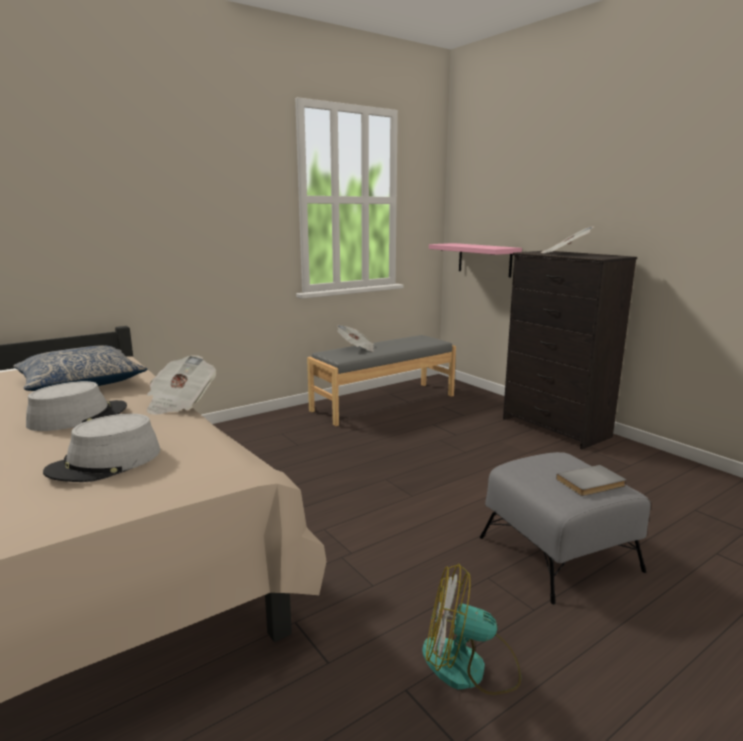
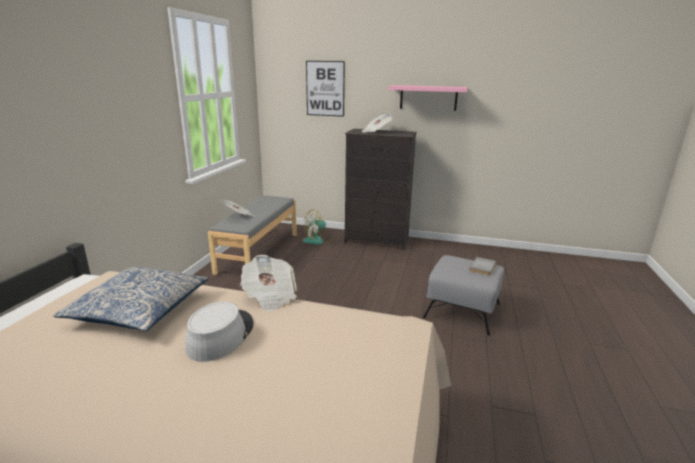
camera: 40 degrees left, 5 degrees up
(106, 462) = (330, 355): grey hat -> none
(469, 666) = (498, 380): fan -> fan (318, 240)
(484, 259) = (300, 135): pink shelf -> pink shelf (428, 97)
(519, 193) = (325, 88): none -> picture

